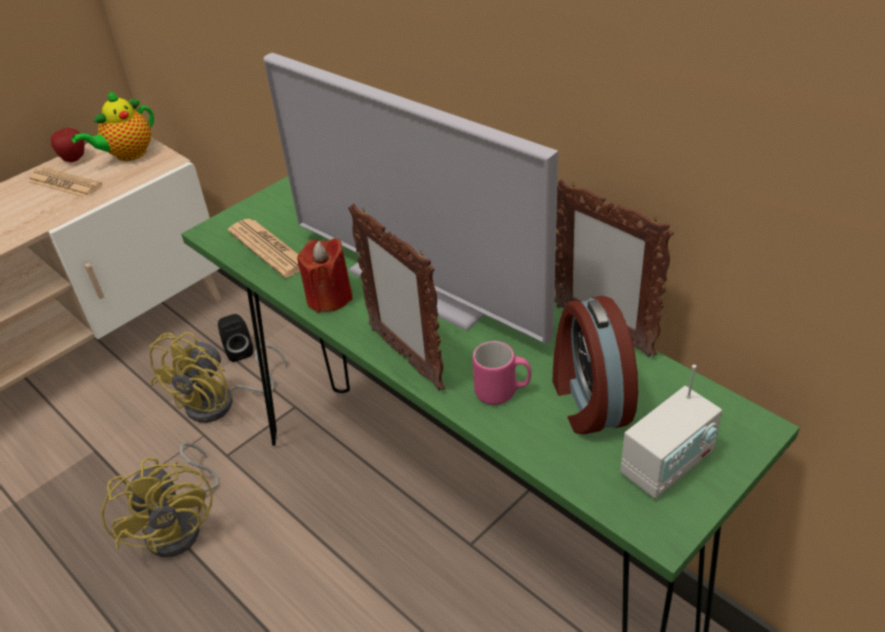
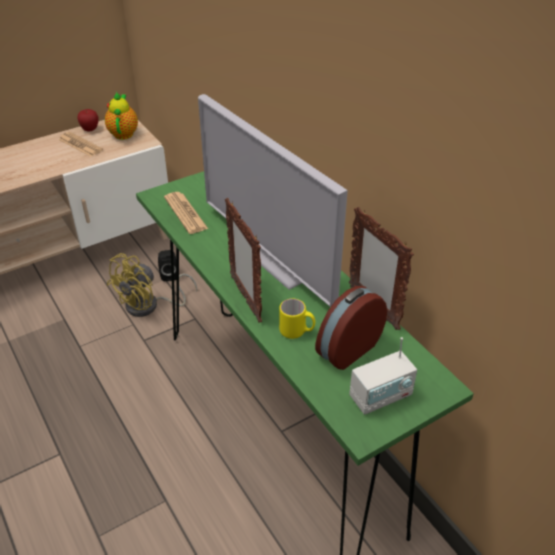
camera: 10 degrees right, 0 degrees up
(128, 155) = (124, 133): teapot -> teapot turned 120 degrees clockwise
(182, 525) = (105, 377): yellow fan -> none
(329, 297) = (212, 251): red candle -> none
(502, 392) = (297, 332): pink mug -> yellow mug
(588, 400) = (347, 348): alarm clock -> alarm clock turned 45 degrees clockwise

